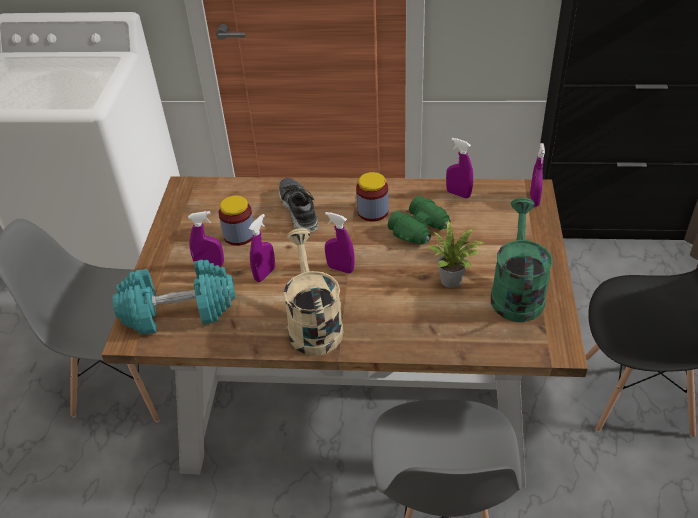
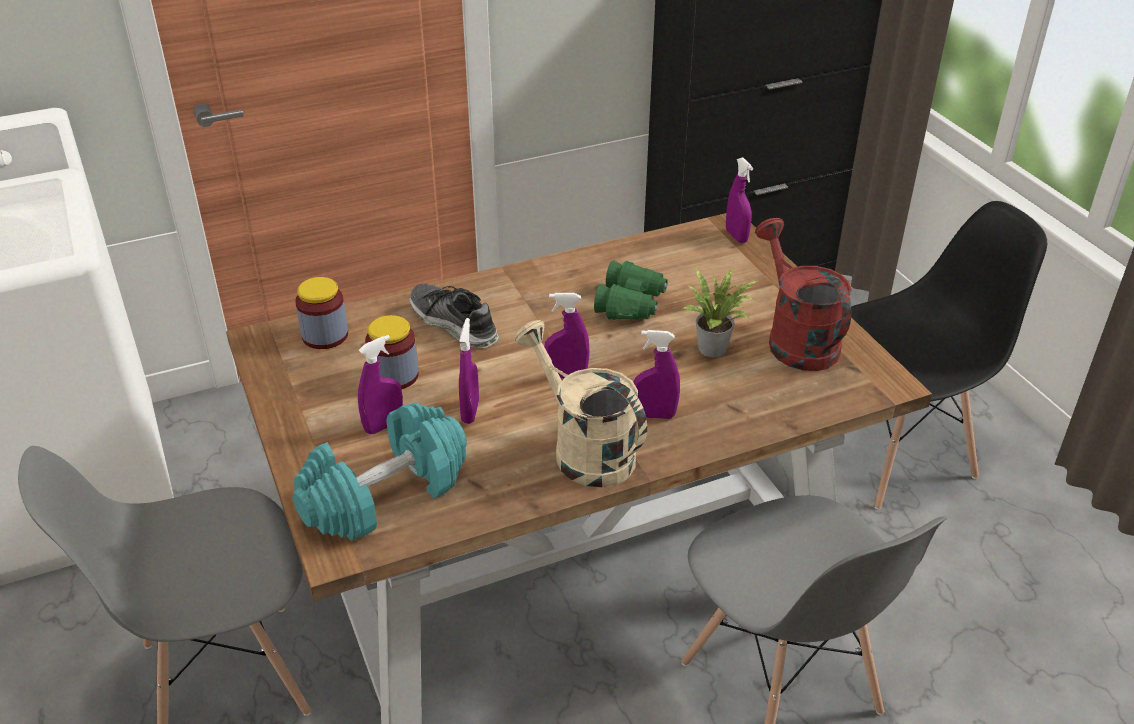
camera: 30 degrees left, 5 degrees down
(372, 211) = (553, 299): jar -> jar (325, 335)
(458, 194) = (643, 252): purple spray bottle -> purple spray bottle (654, 415)
(516, 292) = (795, 339): green watering can -> red watering can

